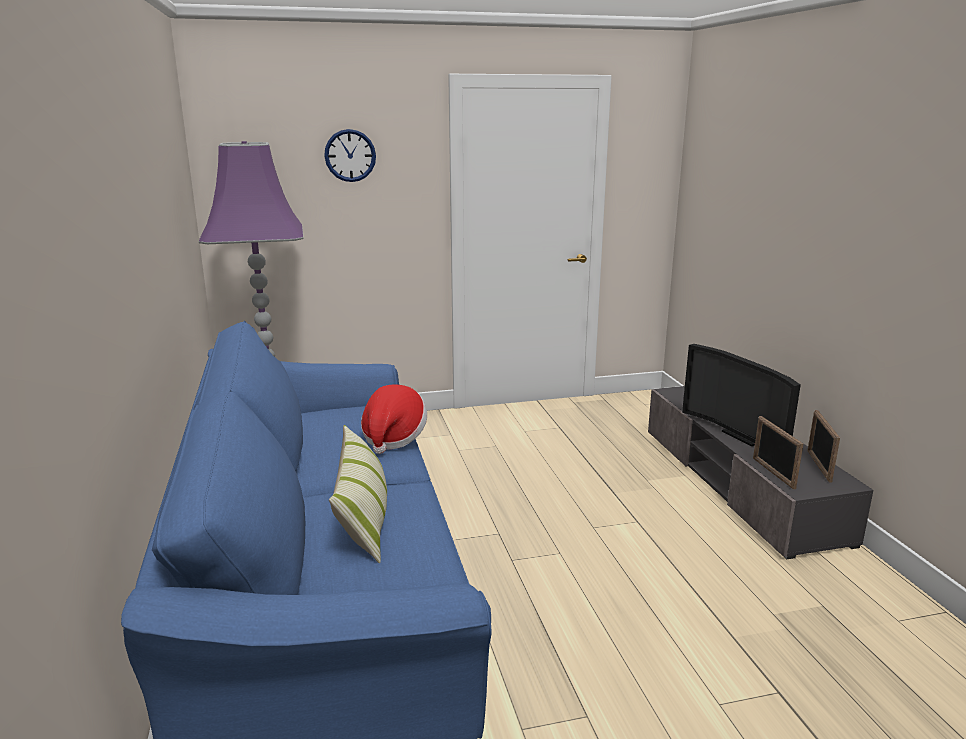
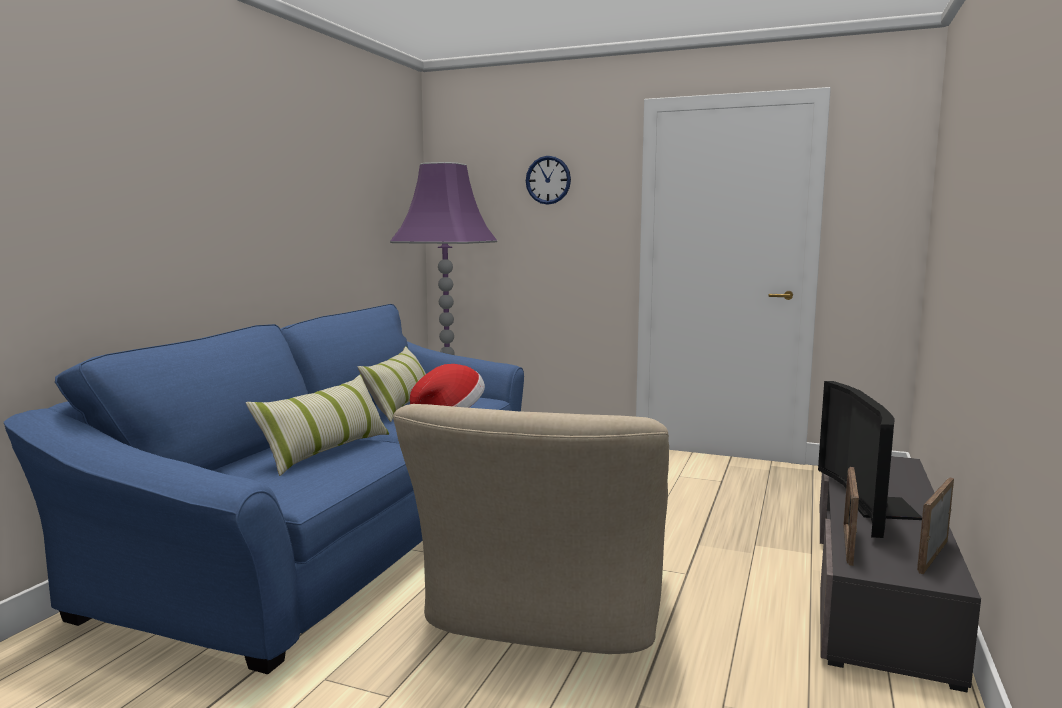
camera: 35 degrees right, 10 degrees down
(323, 437) = (400, 405): none -> pillow
(593, 593) = (545, 612): none -> beige armchair

